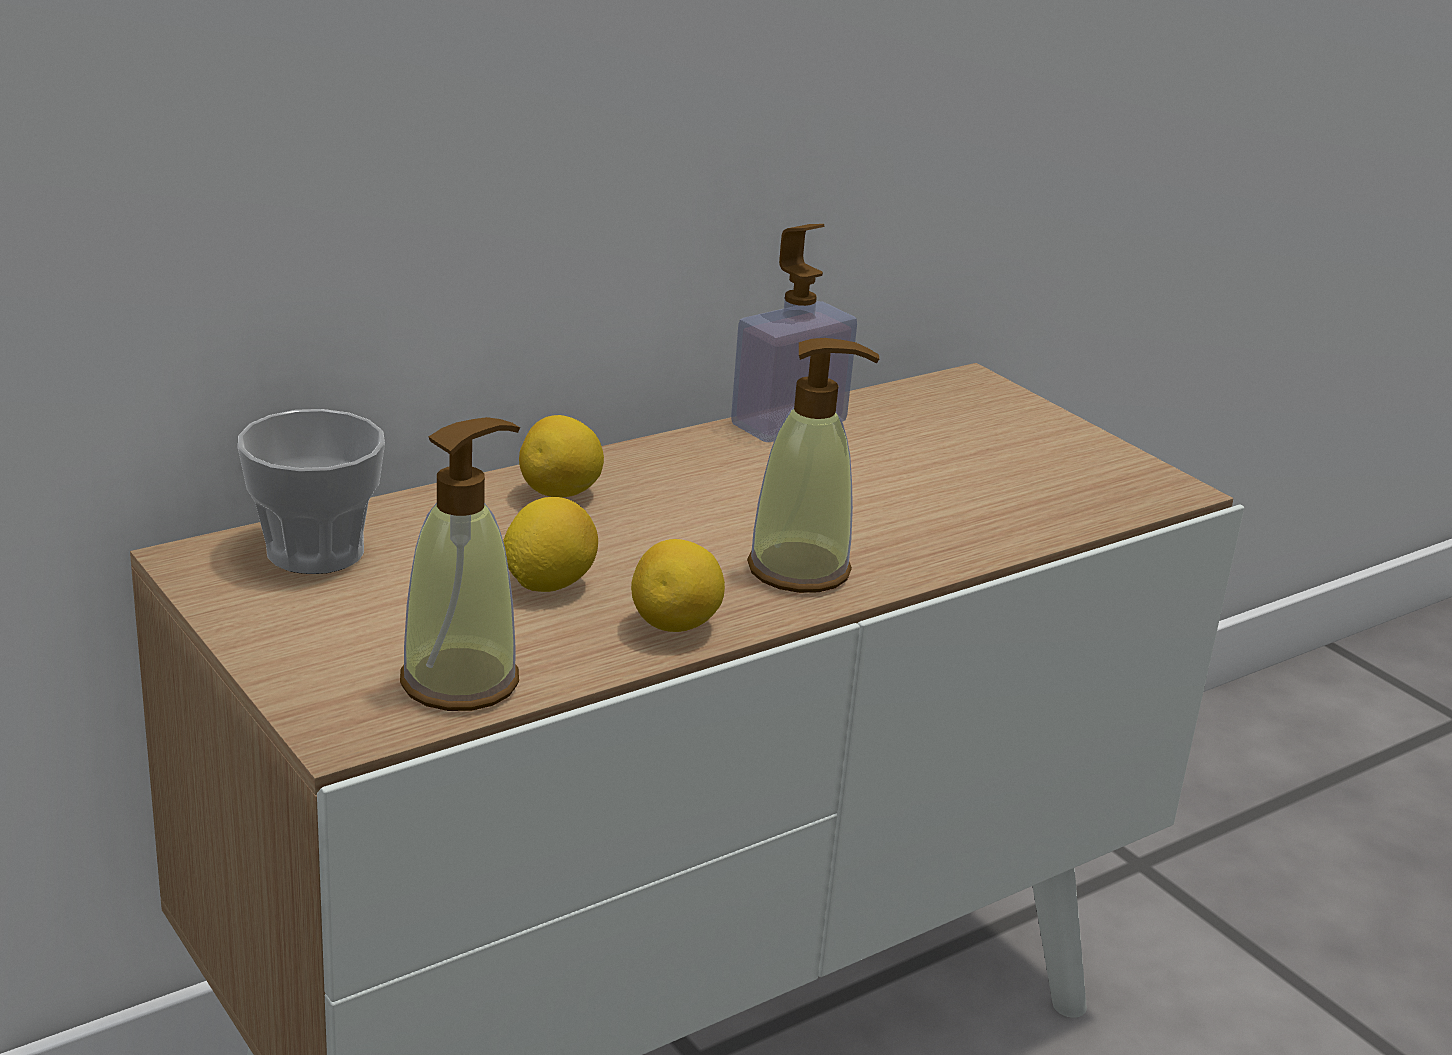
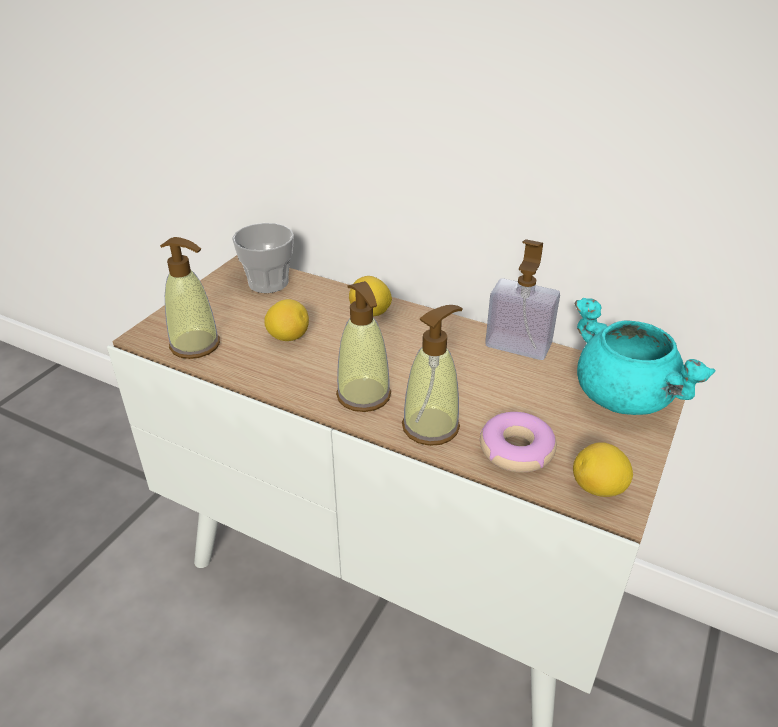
camera: 65 degrees right, 10 degrees up
(676, 626) = (280, 379): lemon -> lemon (598, 489)
(926, 545) = (431, 426): none -> soap dispenser
(976, 406) = (626, 397): none -> turquoise cooking pot
(1027, 508) = (516, 450): none -> donut

